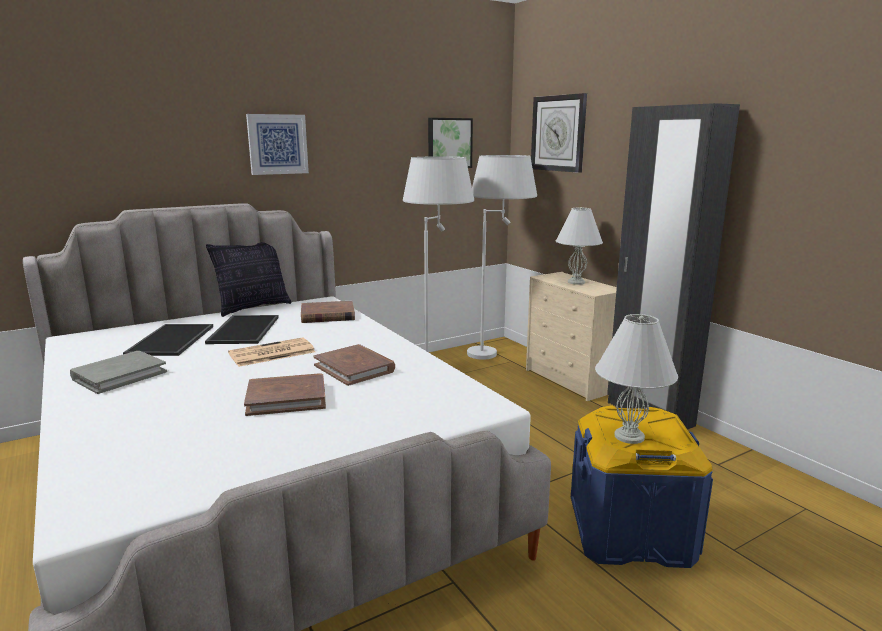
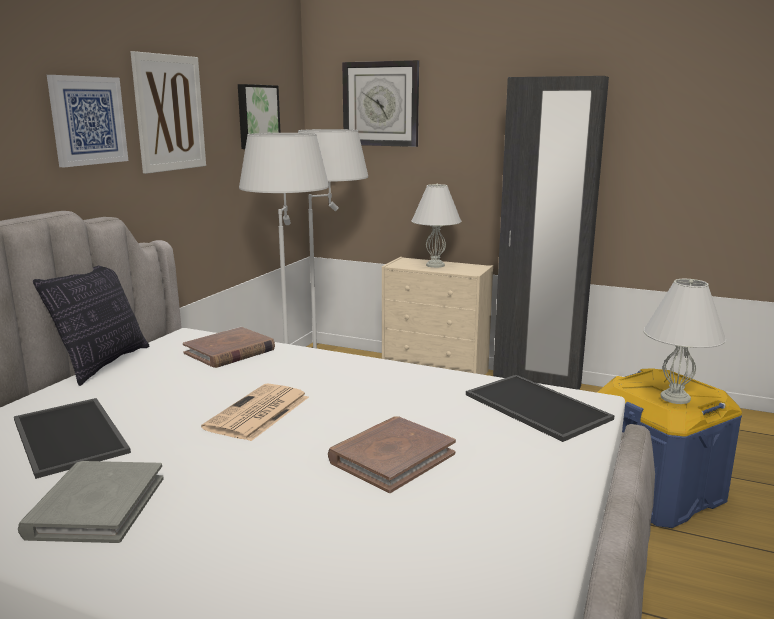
camera: 35 degrees left, 0 degrees up
(243, 329) = (152, 395): tray -> tray (534, 407)
(353, 140) = (169, 113): none -> picture
(354, 368) = (392, 402): brown book -> none

